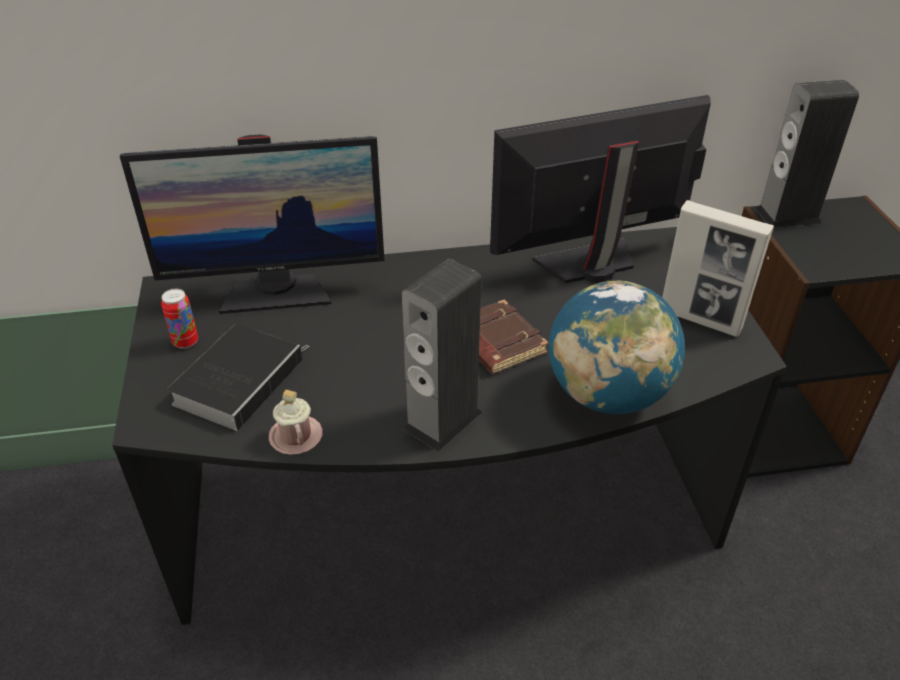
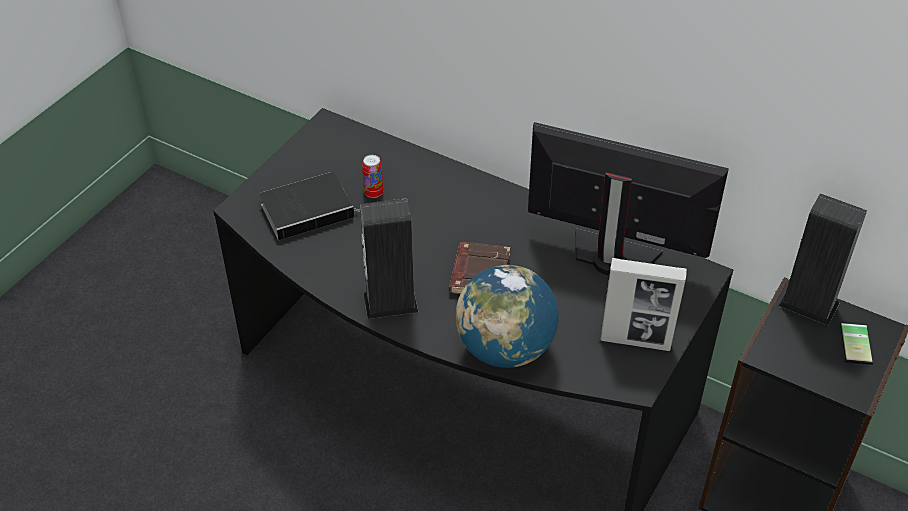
camera: 40 degrees right, 5 degrees up
(185, 342) = (304, 168): can -> can (373, 193)
(276, 291) = (386, 161): monitor -> none
(296, 436) = (304, 262): pink mug -> none
(700, 320) = (636, 340): picture frame -> picture frame turned 60 degrees counterclockwise
(857, 224) = (859, 344): none -> phone

